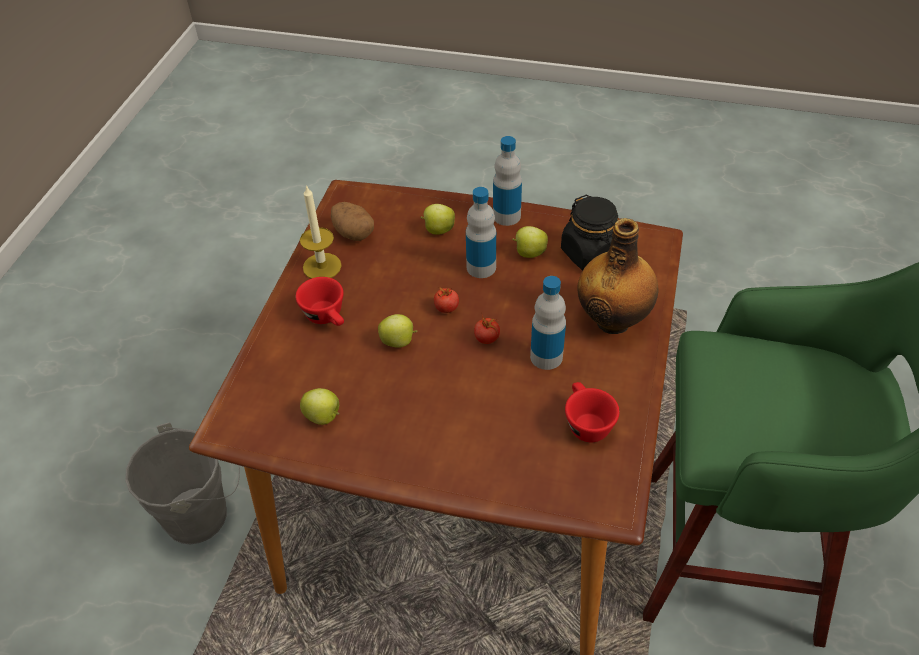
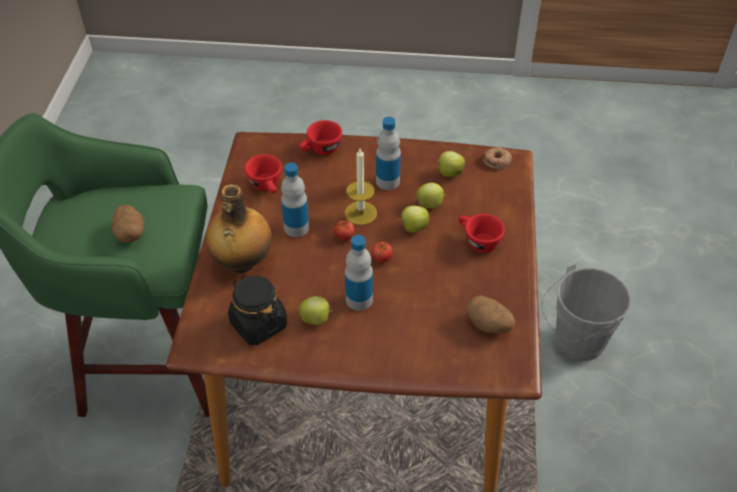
camera: 170 degrees right, 0 degrees up
(247, 430) = (497, 160): none -> donut
(322, 266) = (503, 286): candle -> candle (360, 213)
(438, 230) = (407, 336): apple -> apple (430, 204)
(503, 479) = (321, 150): none -> red cup
(506, 216) = (342, 361): bottle -> bottle (387, 181)
(766, 385) = (130, 233): none -> potato

